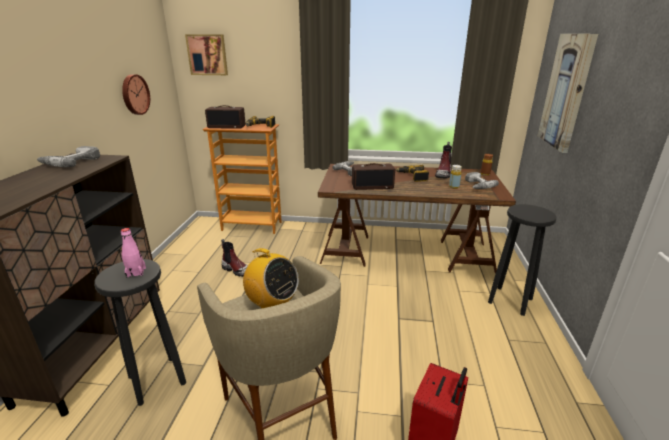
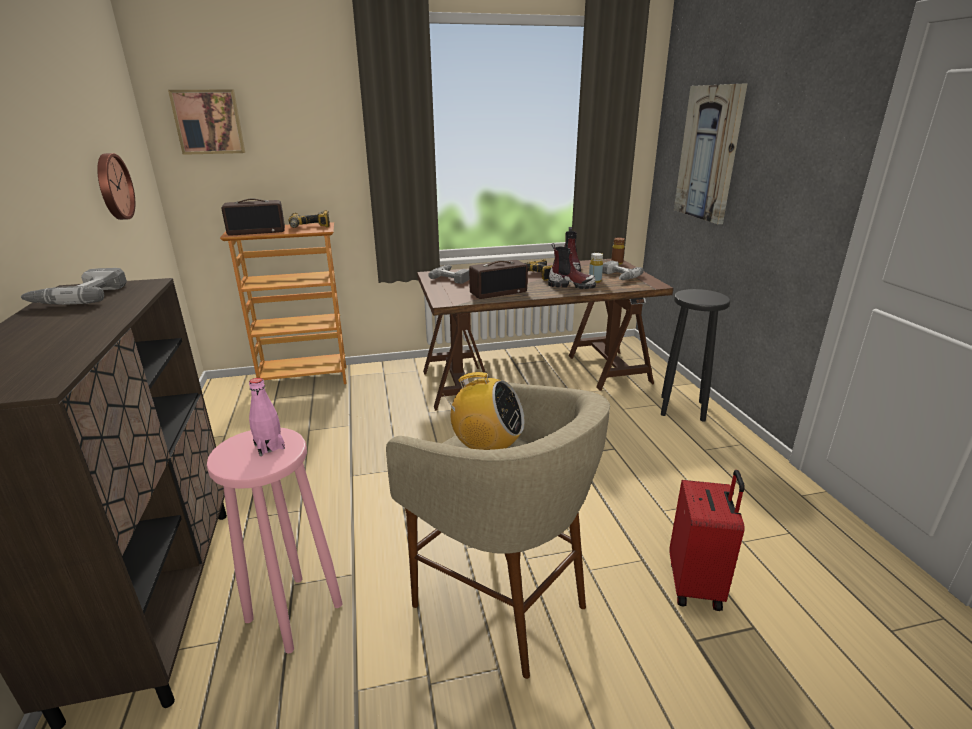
camera: 20 degrees left, 0 degrees up
(156, 380) = (293, 613): black stool -> pink stool
(236, 270) = (319, 441): boot -> boot (571, 285)

